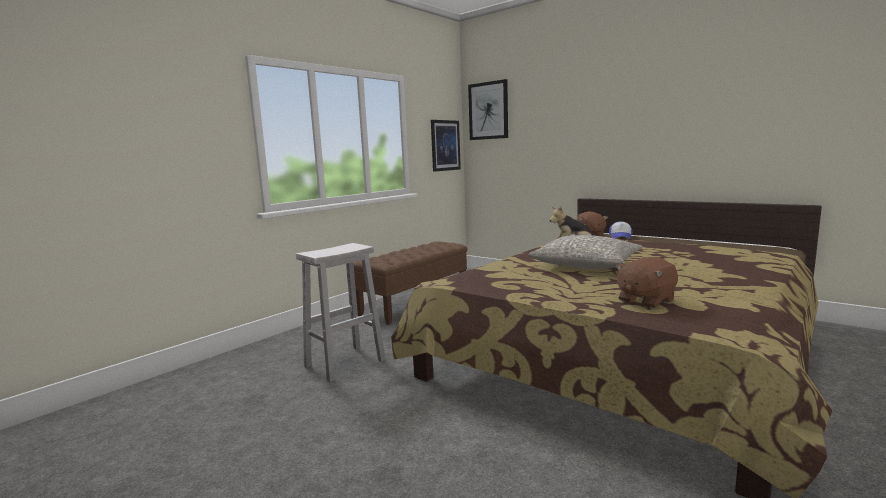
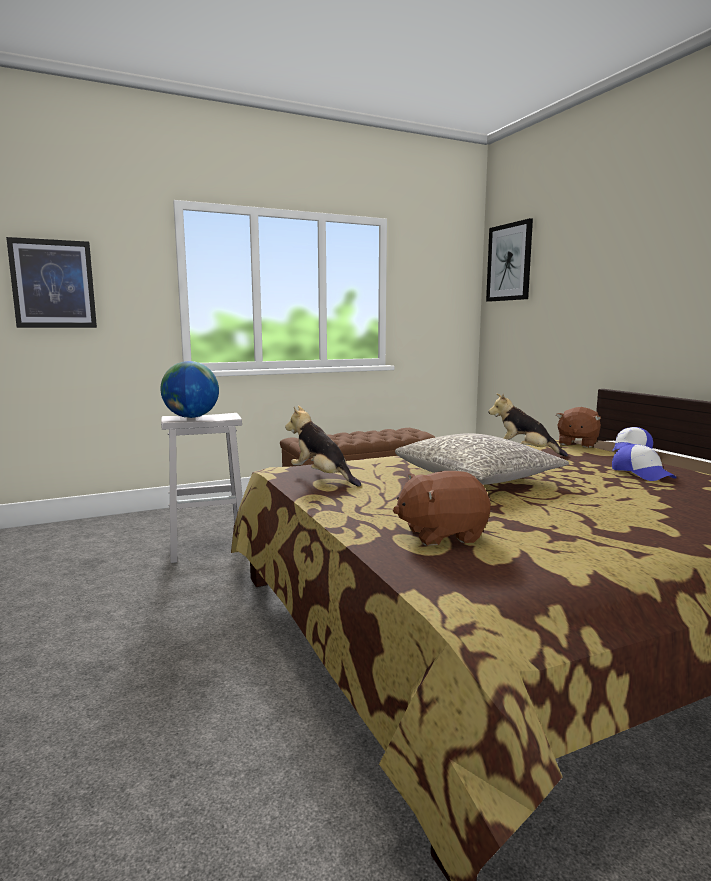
camera: 25 degrees right, 0 degrees up
(327, 251) = (191, 417): none -> globe
(445, 145) = (449, 307): picture -> picture (53, 284)
(492, 281) = (322, 477): none -> plush toy
(663, 249) = (642, 473): none -> cap

